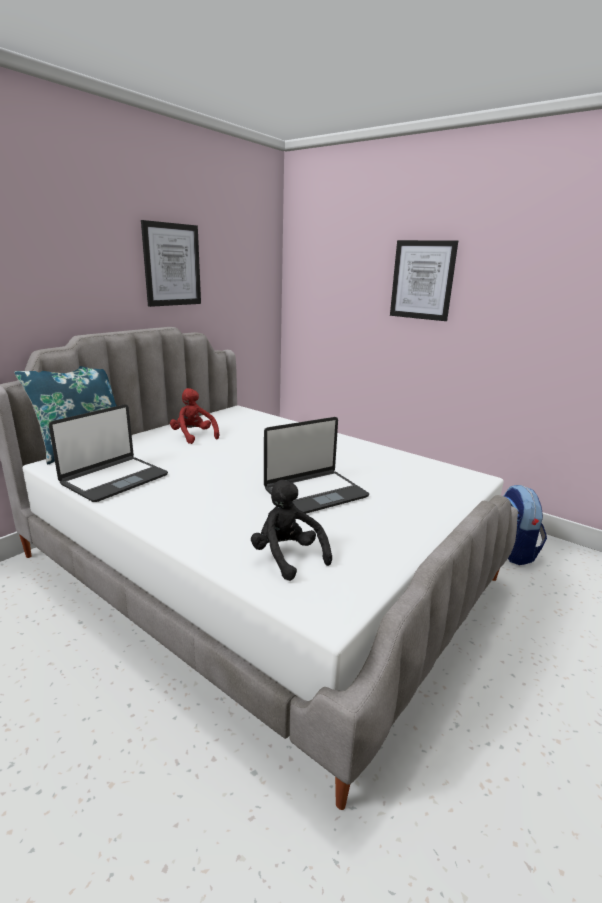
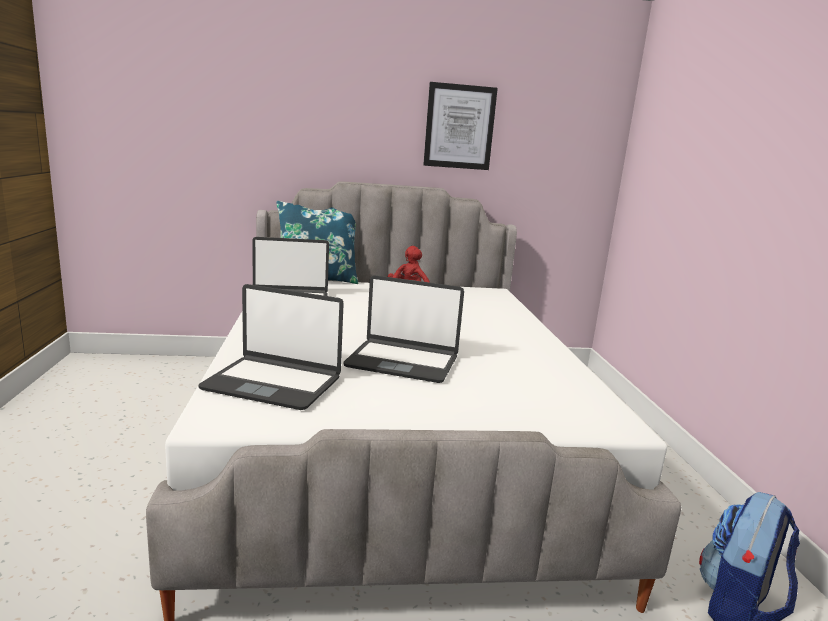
camera: 45 degrees right, 5 degrees down
(287, 557) = (273, 383): black plush toy -> laptop
(422, 280) = (753, 153): picture -> none

